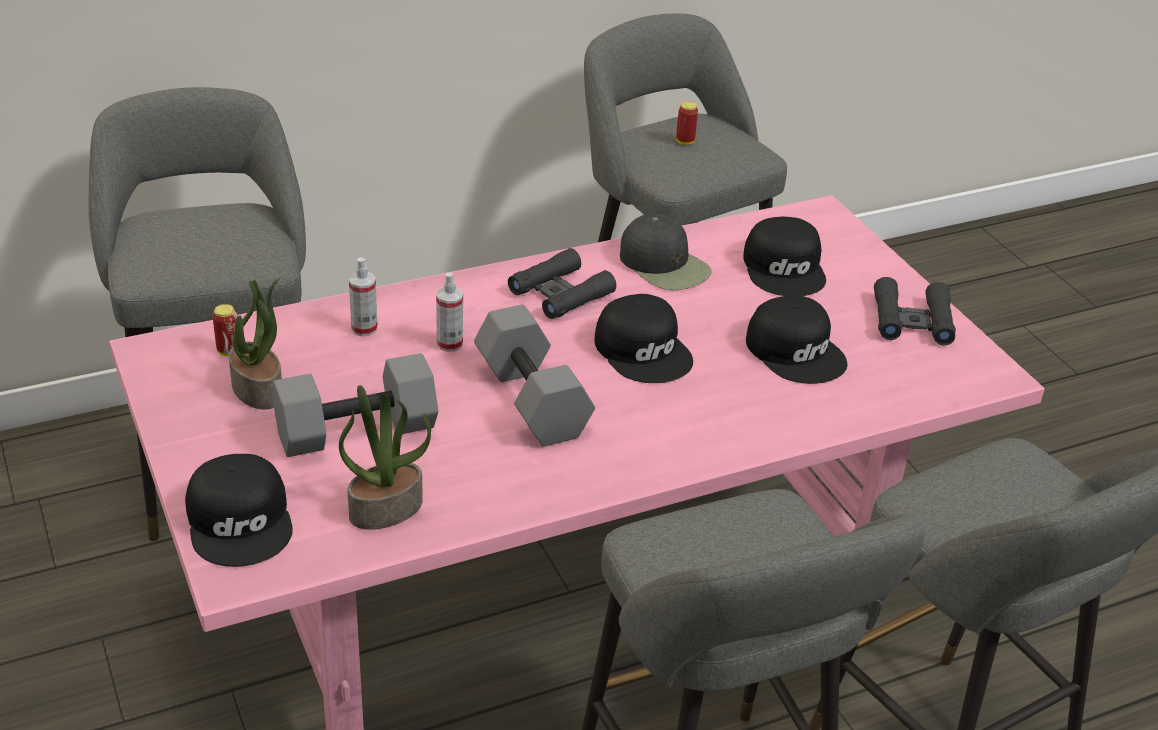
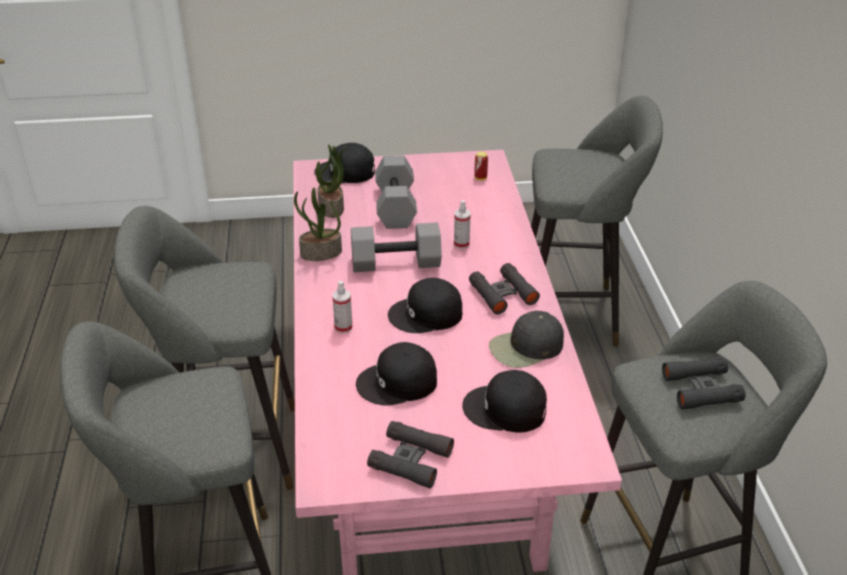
camera: 110 degrees right, 0 degrees up
(259, 389) = (443, 183): potted plant -> potted plant (320, 253)
(364, 329) = (487, 219): spray bottle -> spray bottle (343, 327)
(685, 142) = (701, 389): can -> black binoculars

